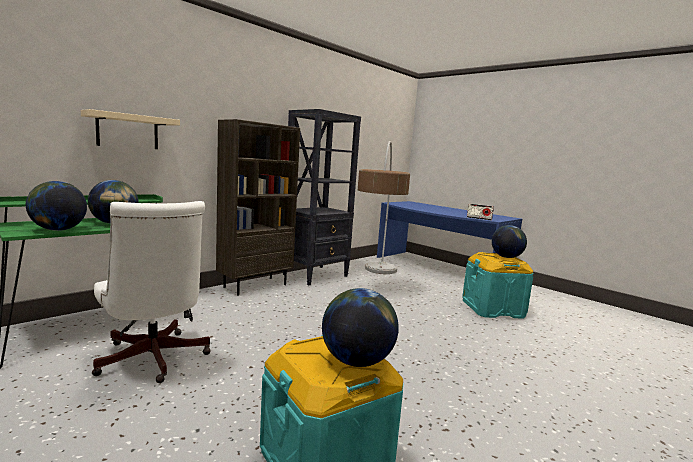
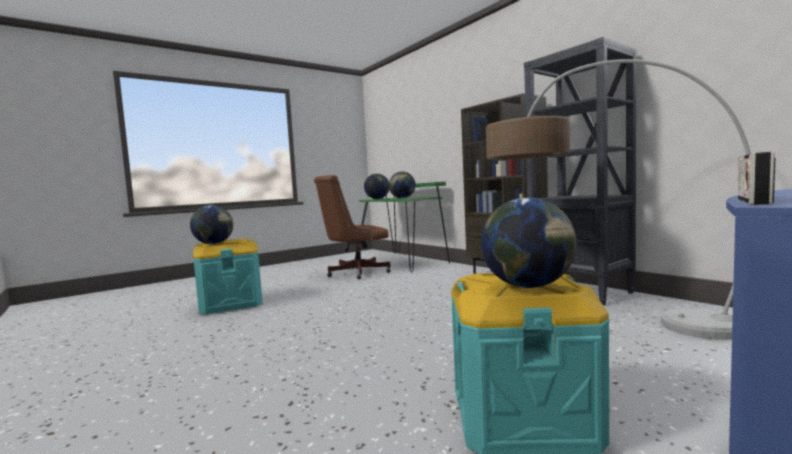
camera: 100 degrees right, 5 degrees down
(128, 131) = (438, 139): beige shelf -> none
(153, 361) = (354, 273): white office chair -> brown office chair

